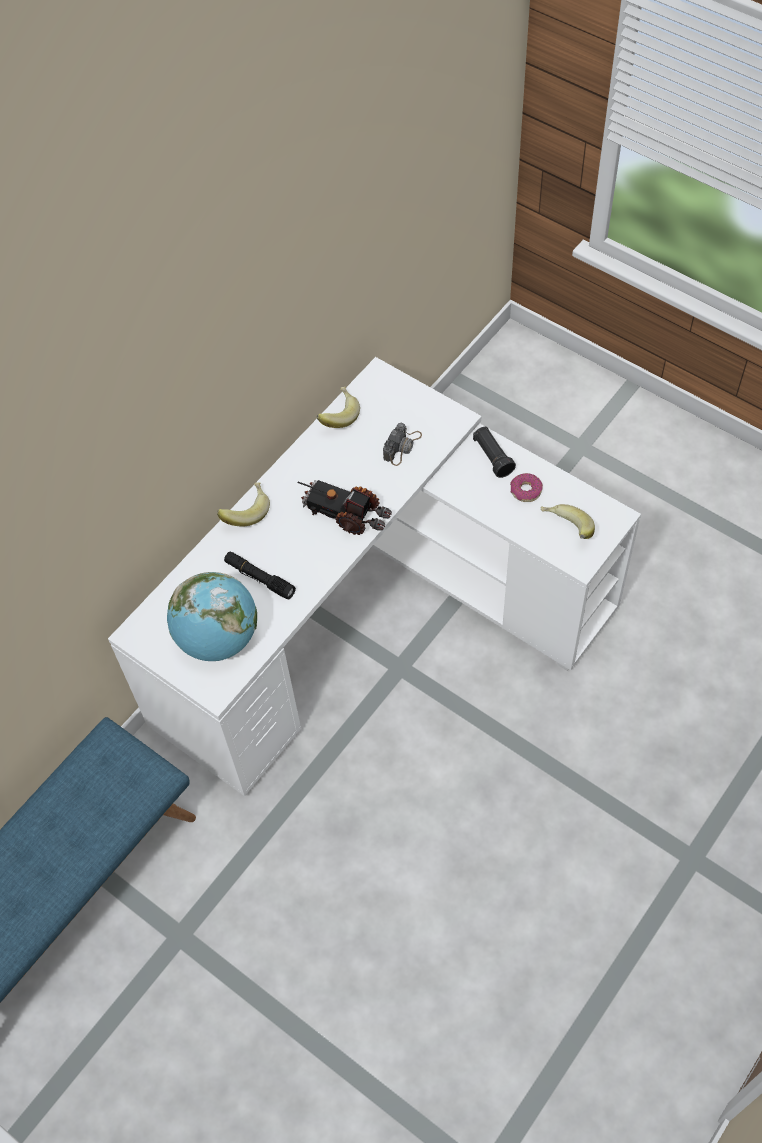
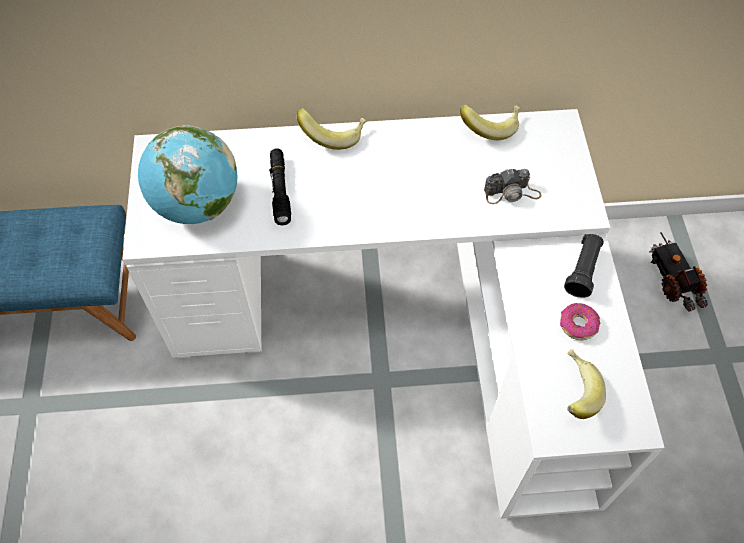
camera: 45 degrees right, 0 degrees up
(346, 513) = (402, 203): toy truck -> toy truck (674, 281)

